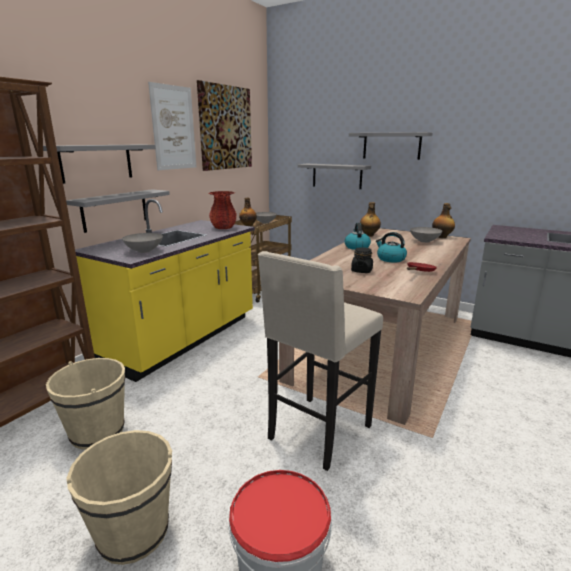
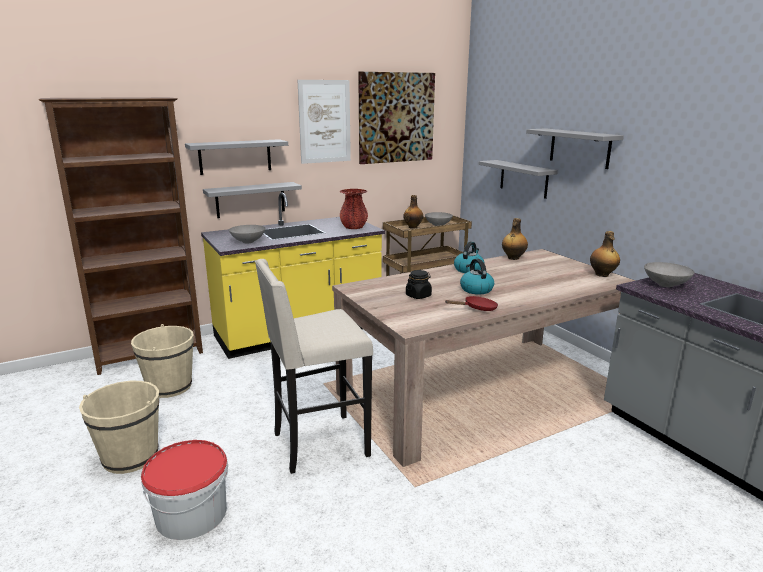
camera: 30 degrees right, 0 degrees up
(424, 241) = (565, 276): grey bowl -> grey bowl (665, 284)

